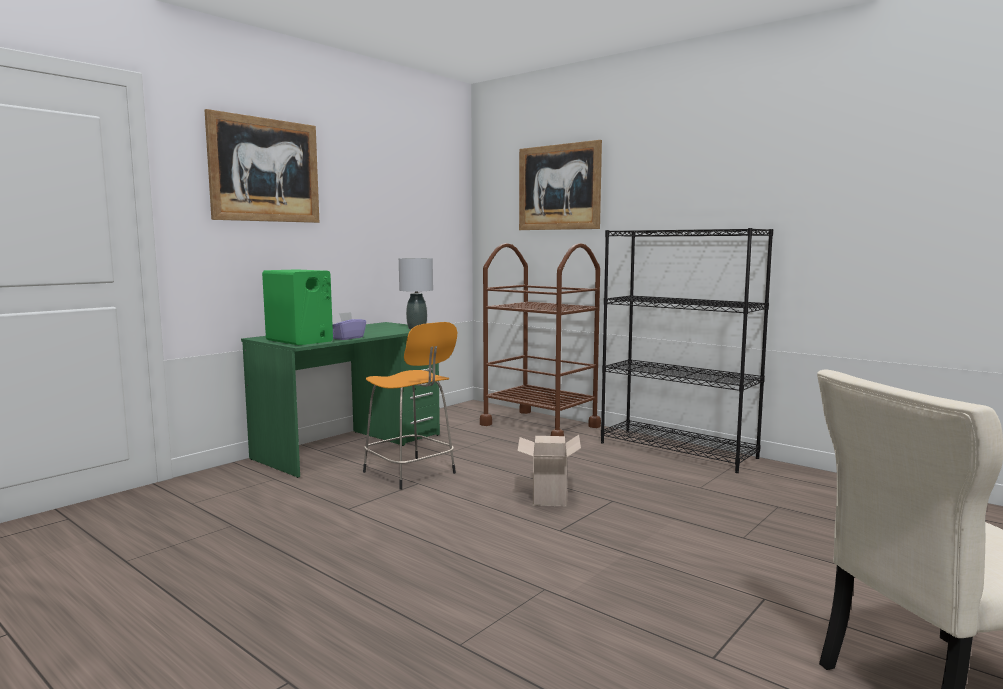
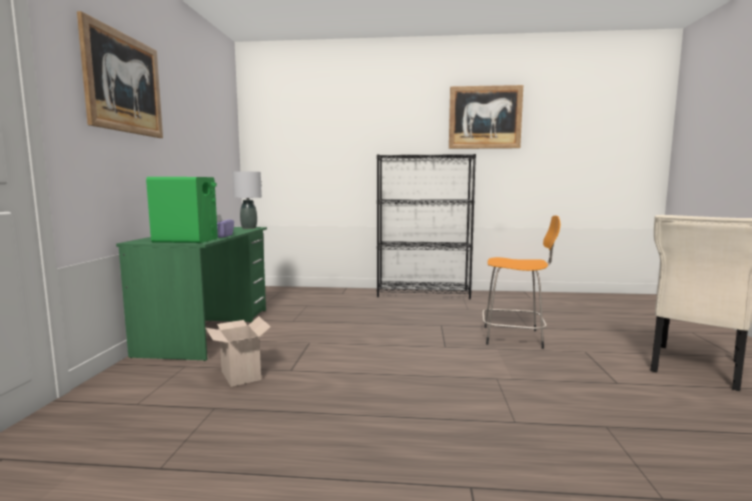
camera: 35 degrees left, 0 degrees up
(411, 473) = (292, 338): orange stool -> orange stool (515, 337)
(540, 426) = (323, 294): brown cart -> none
(548, 496) = (404, 331): cardboard box -> cardboard box (239, 375)
(559, 187) = (320, 126): picture -> picture (485, 117)

